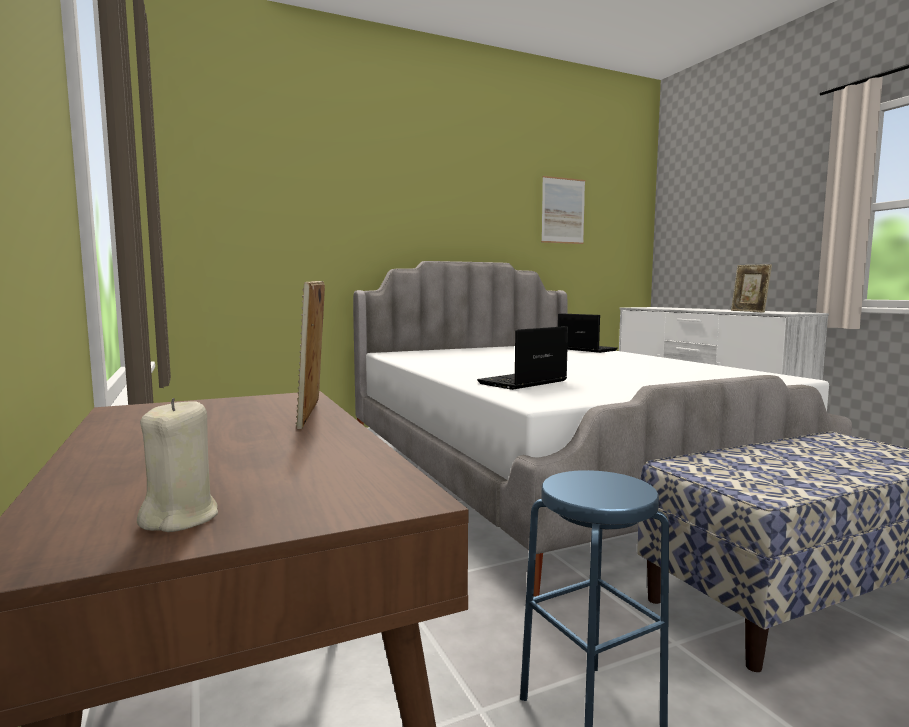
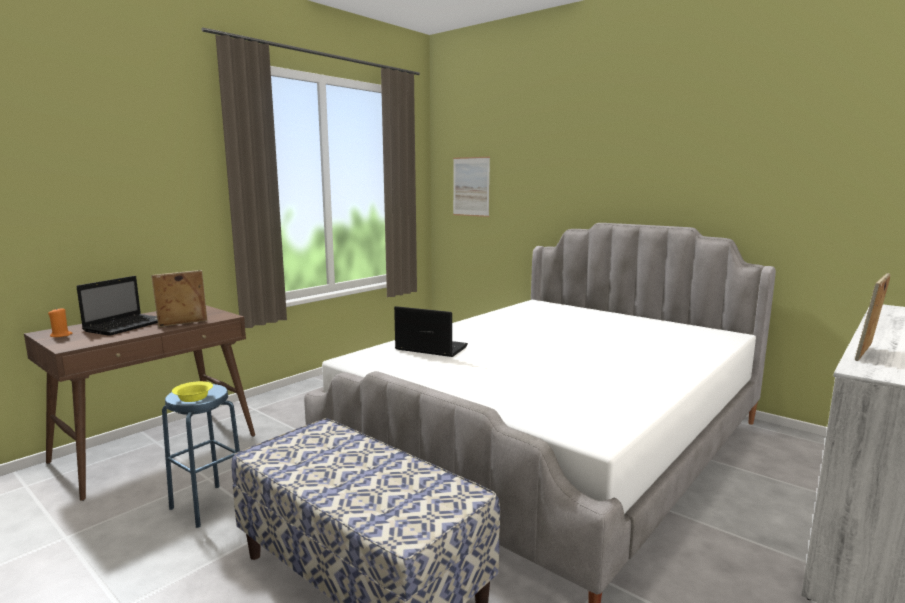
camera: 65 degrees right, 5 degrees up
(181, 518) = (61, 335): beige candle -> orange candle
(563, 210) = (805, 159): picture -> picture (471, 186)
(585, 349) = (702, 346): laptop -> laptop (127, 325)
(623, 489) = (192, 398): none -> yellow bowl

